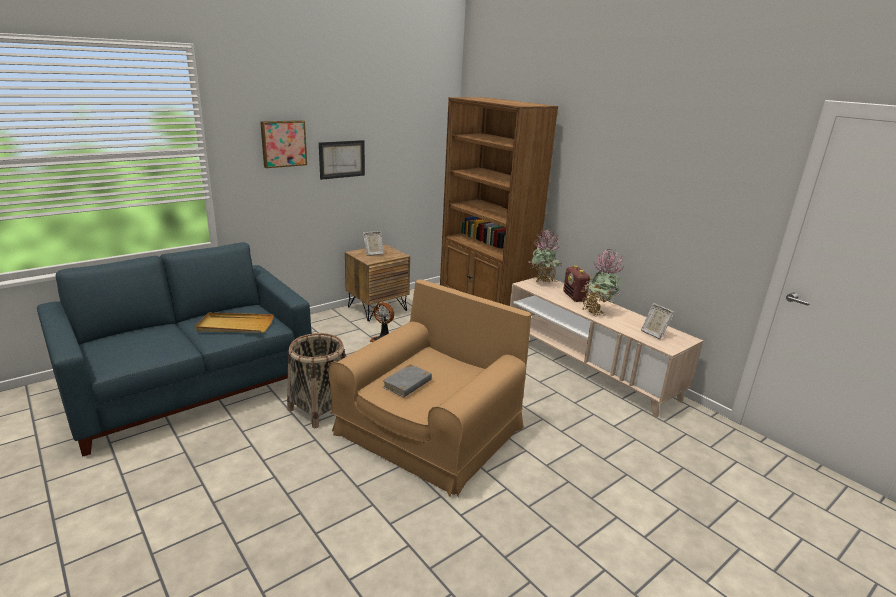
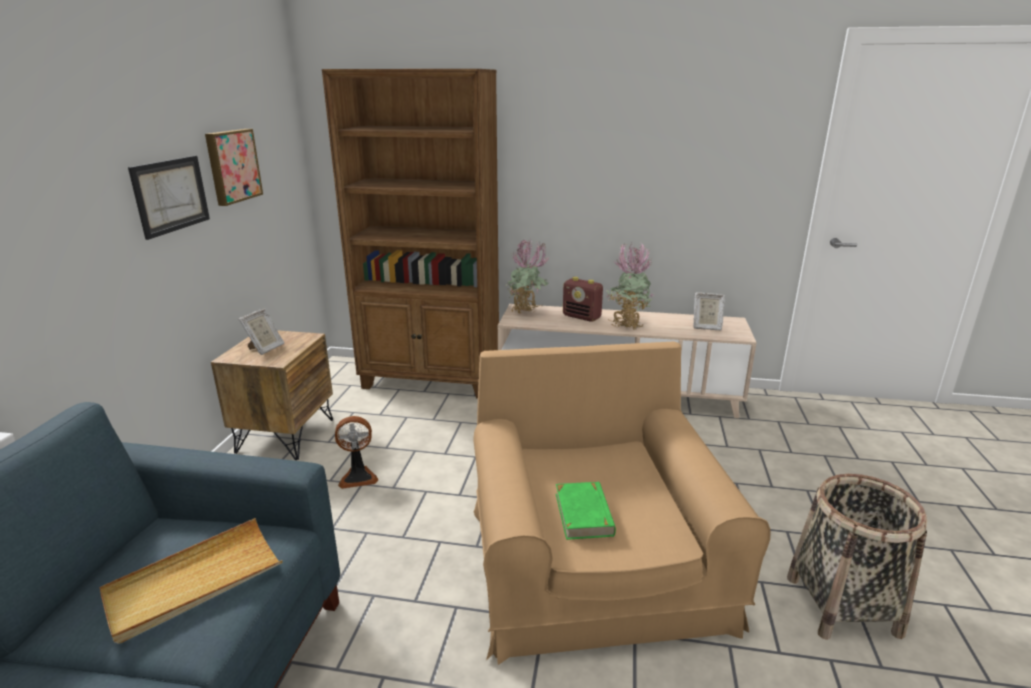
camera: 40 degrees left, 0 degrees up
(283, 143) = (66, 176): picture -> picture (232, 166)
(319, 409) = (415, 638): basket -> basket (842, 605)
(407, 383) = (584, 514): grey book -> green book

